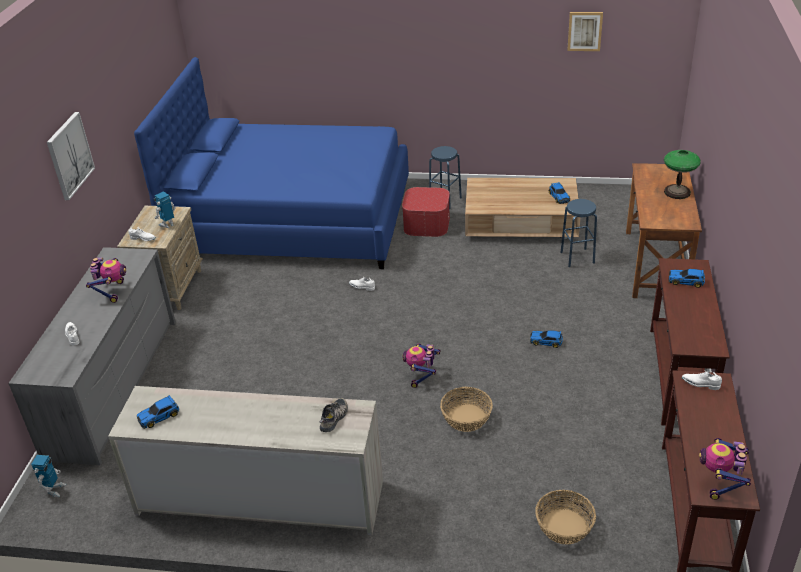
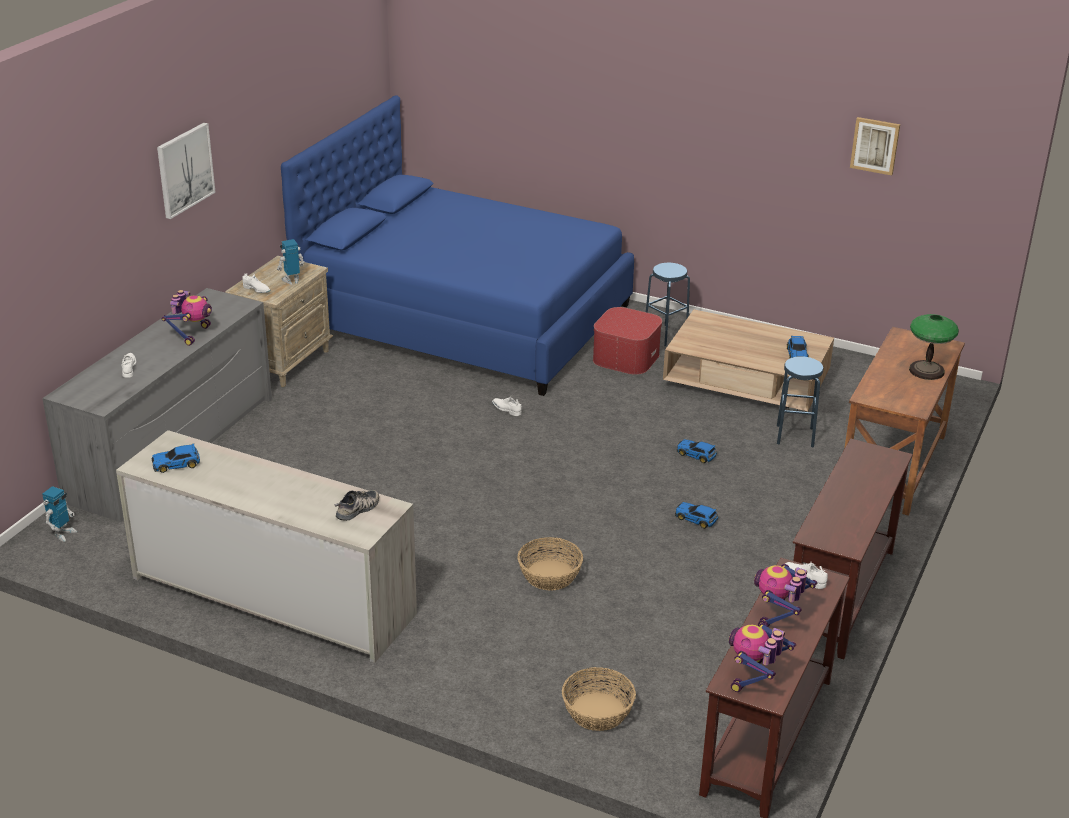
camera: 15 degrees right, 5 degrees down
(422, 376) = (523, 520): toy robot -> toy robot (779, 616)
(686, 281) = (867, 470): toy car -> toy car (696, 455)

